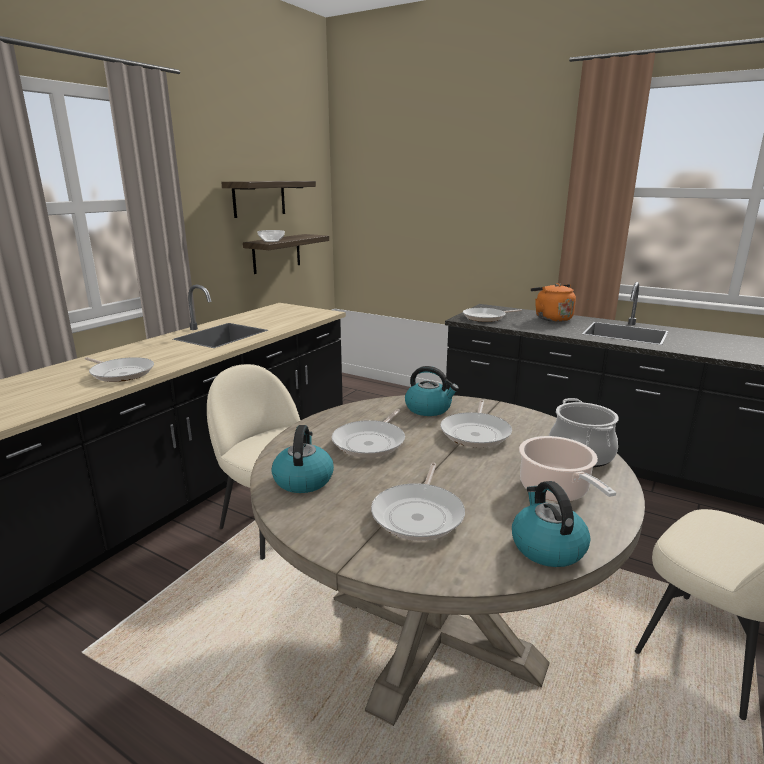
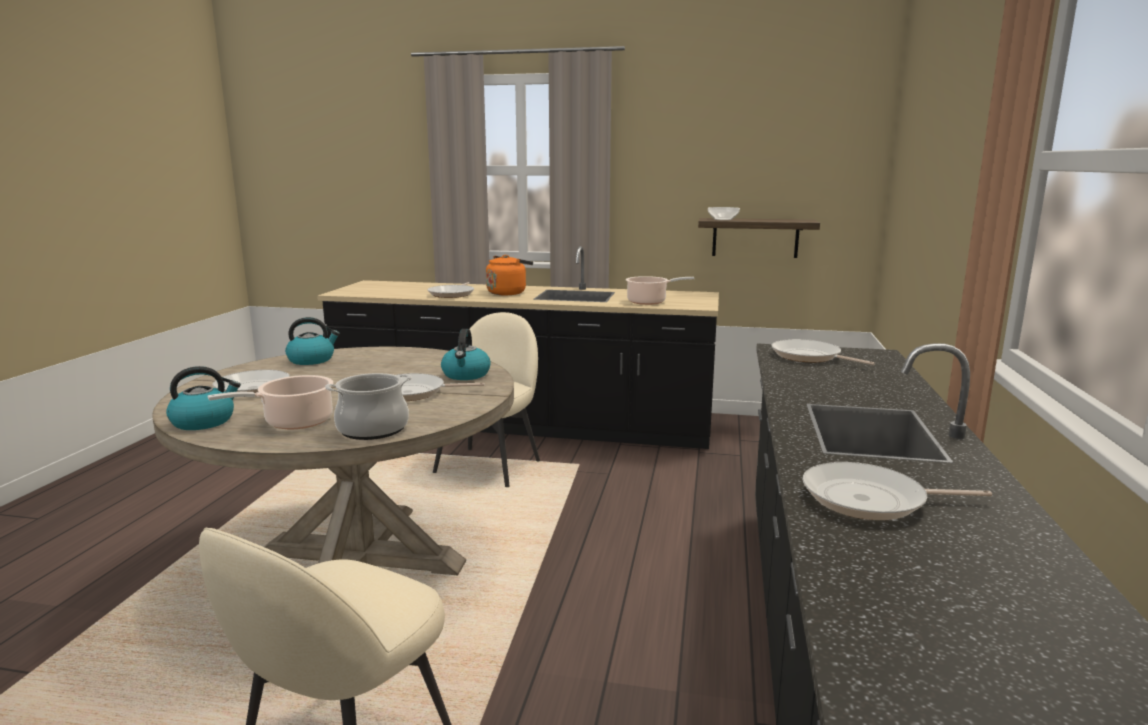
camera: 70 degrees right, 5 degrees down
(259, 198) = (735, 171): shelf -> none
(289, 320) = (649, 302): none -> cooking pot
(371, 442) = (380, 367): frying pan -> frying pan (871, 500)
(551, 318) = (879, 386): orange kettle -> orange kettle (508, 293)

